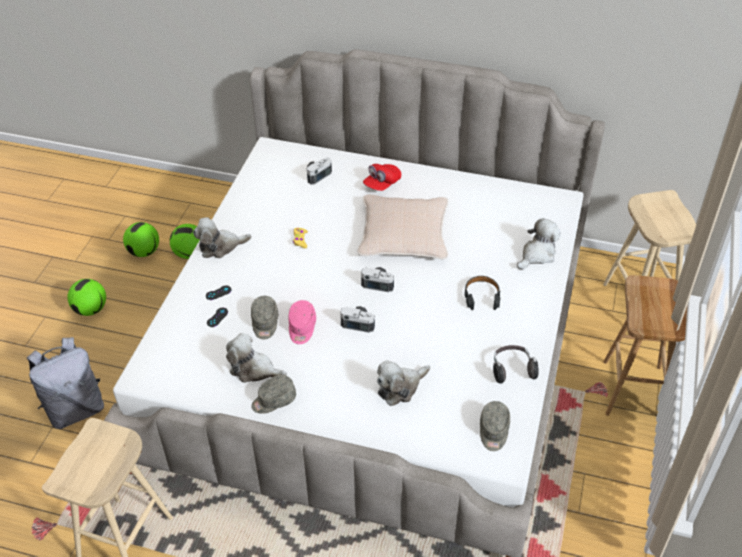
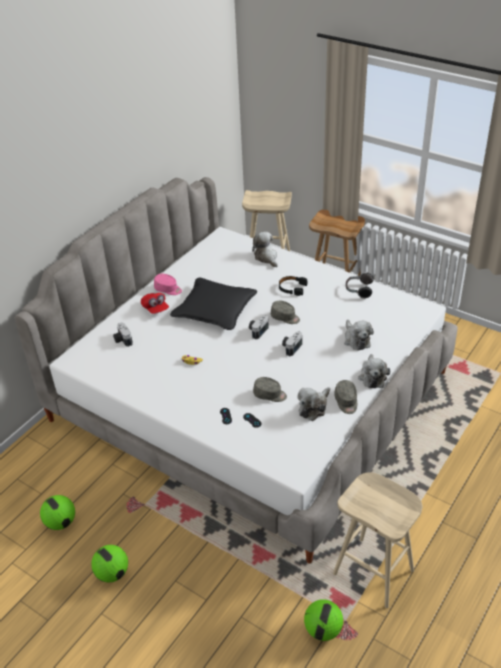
camera: 70 degrees left, 5 degrees down
(75, 409) = (228, 596): grey backpack -> none
(189, 253) = (84, 488): football -> football (323, 630)
(220, 246) = (173, 408): plush toy -> plush toy (372, 376)
(301, 328) = (283, 376): pink cap -> pink cap (168, 289)
(404, 233) = (214, 309): beige pillow -> black pillow
(493, 431) = (403, 309): grey cap -> grey cap (285, 317)

